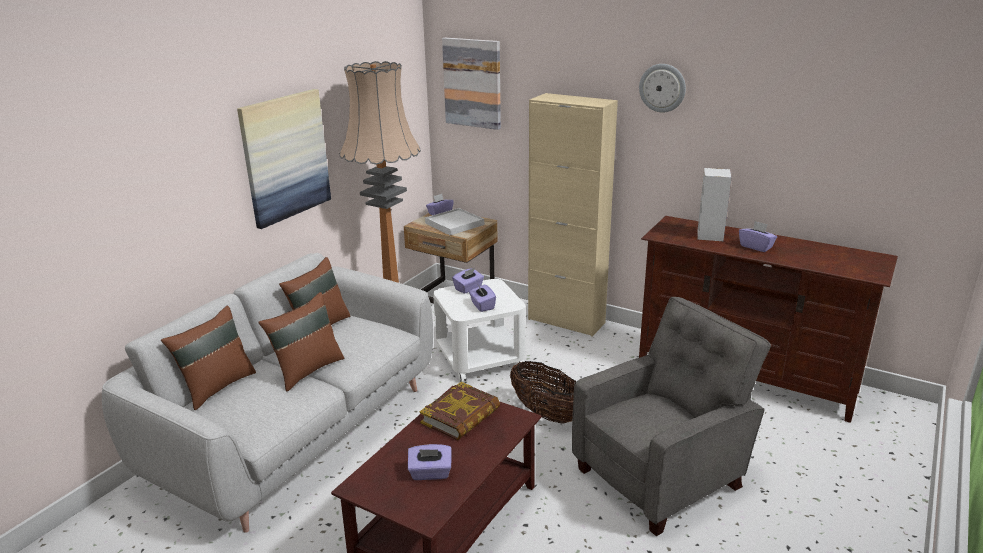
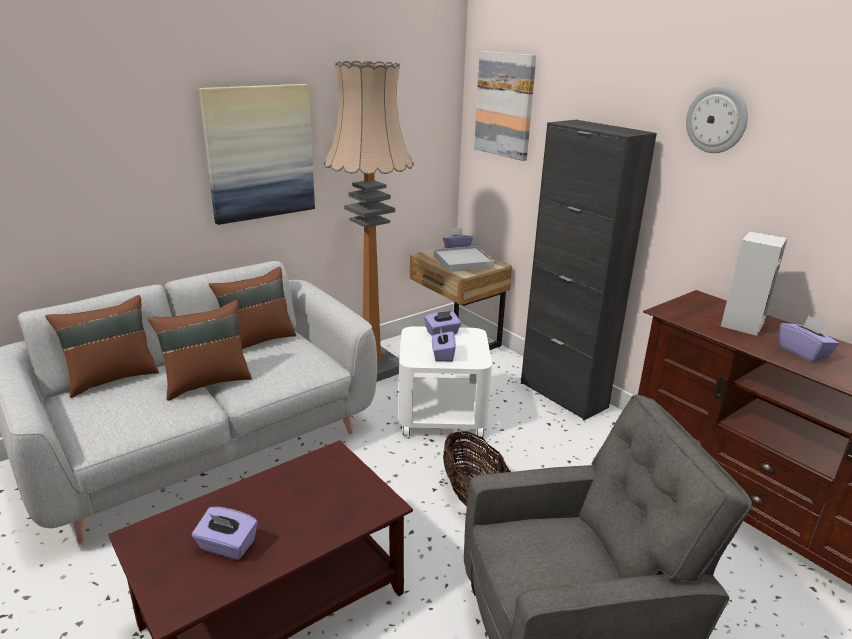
camera: 20 degrees right, 0 degrees up
(461, 416) = (319, 481): book -> none
(566, 321) = (563, 395): beige cabinet -> black cabinet

